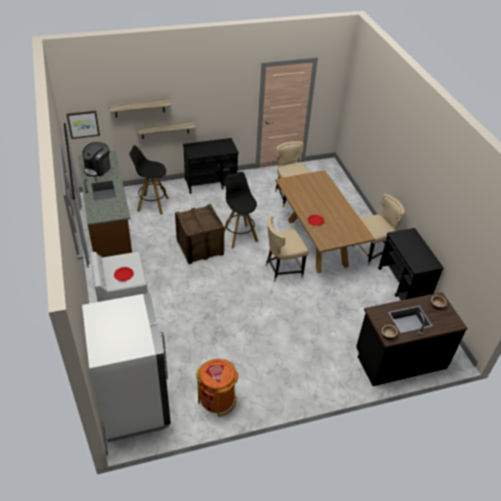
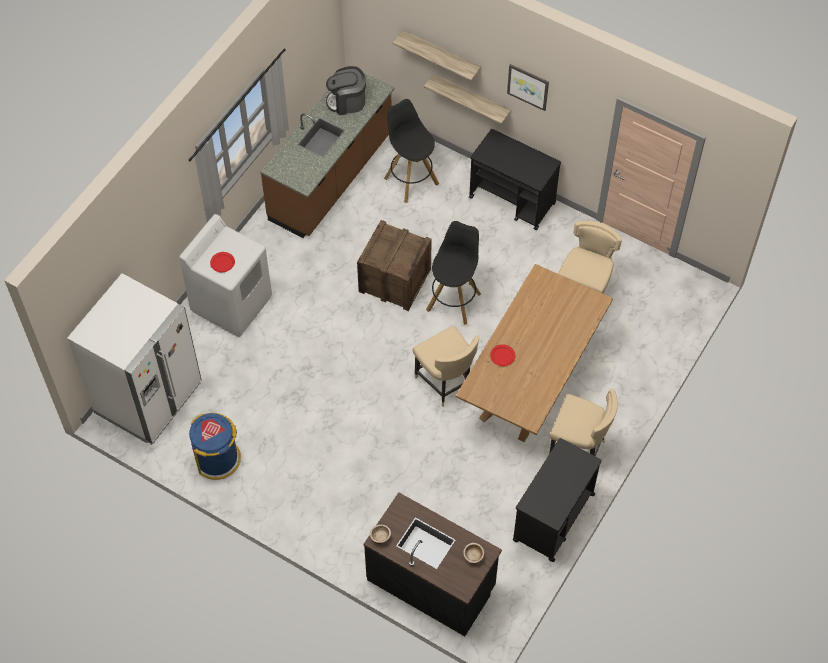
camera: 50 degrees right, 15 degrees up
(83, 124) = (369, 33): picture -> picture (528, 86)
(217, 399) = (217, 458): orange trash can -> blue trash can
(282, 270) = (445, 383): beige chair -> beige chair turned 150 degrees counterclockwise

